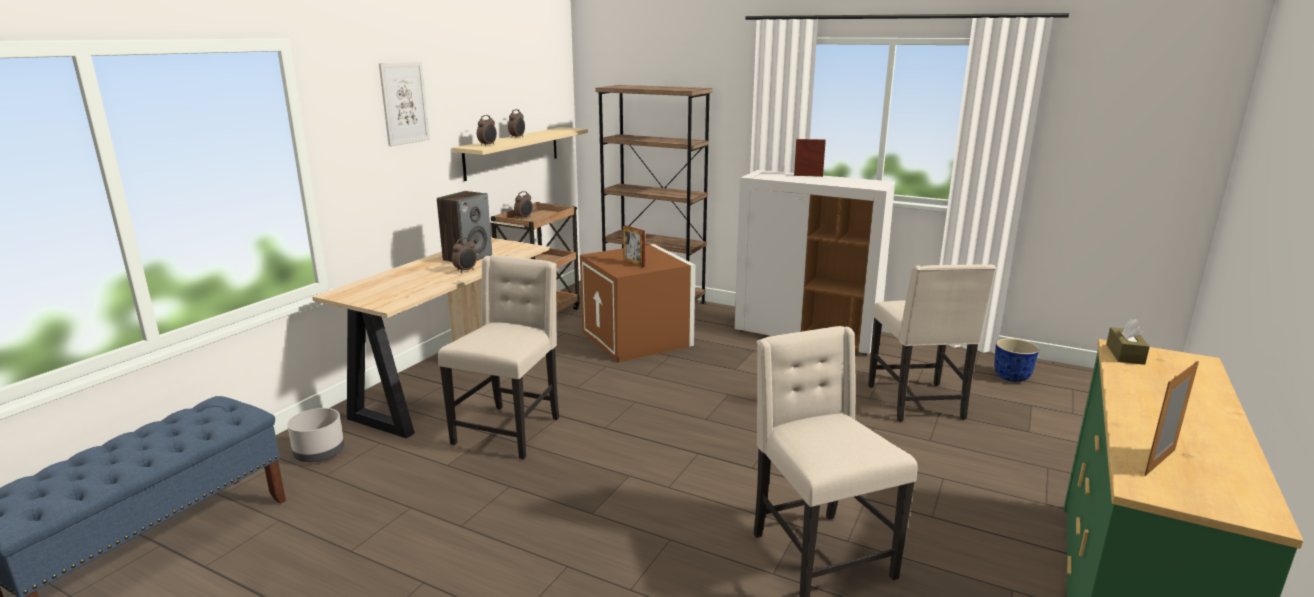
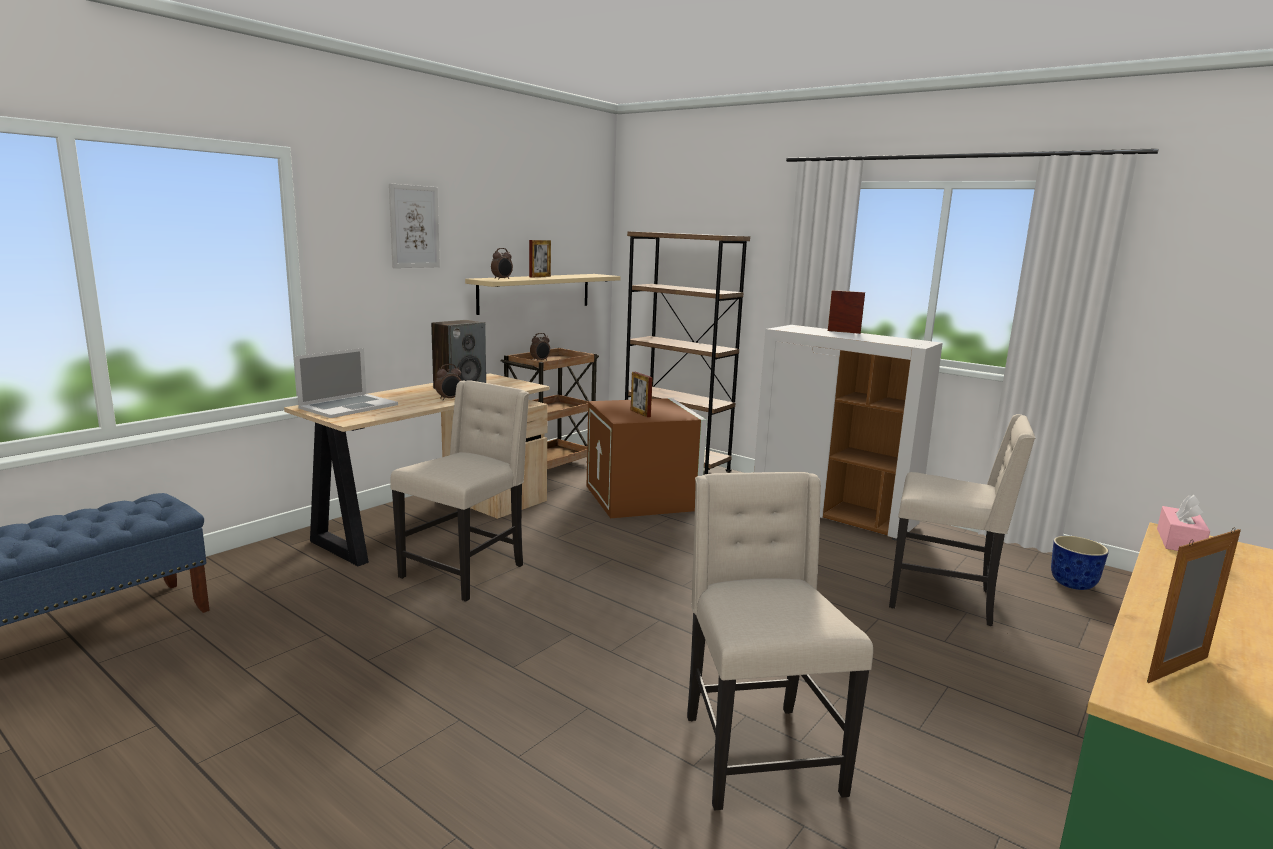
camera: 10 degrees right, 5 degrees down
(319, 453) = (265, 570): grey planter -> none
(375, 289) = (348, 406): none -> laptop
(517, 137) = (540, 276): alarm clock -> picture frame
(918, 403) = (943, 598): beige chair -> beige chair turned 75 degrees counterclockwise
(1125, 354) = (1179, 541): brown tissue box -> pink tissue box

